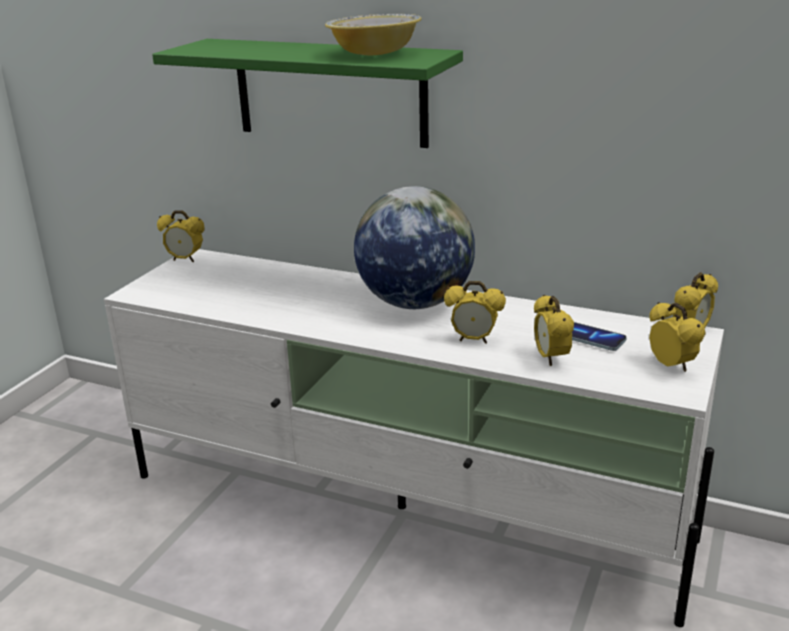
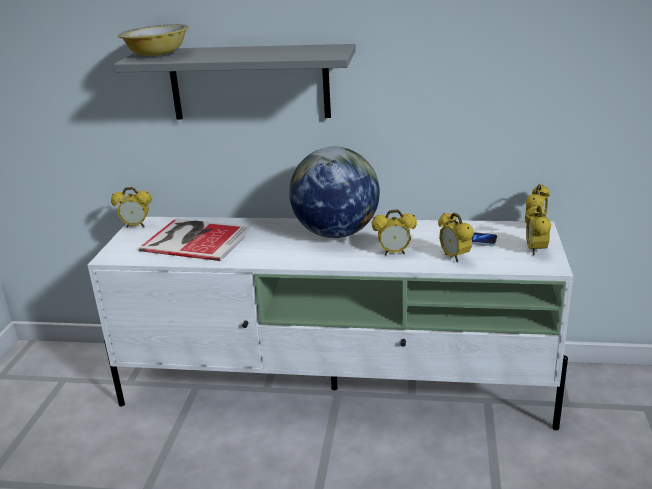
camera: 15 degrees left, 0 degrees up
(241, 285) = (195, 239): none -> book
(330, 92) = (249, 83): green shelf -> grey shelf
(374, 54) = (294, 51): bowl -> bowl (157, 54)
(671, 366) = (535, 250): alarm clock -> alarm clock turned 135 degrees counterclockwise

